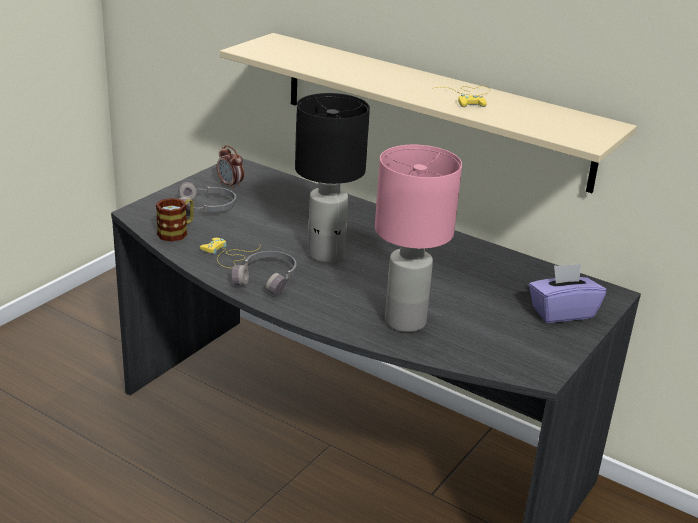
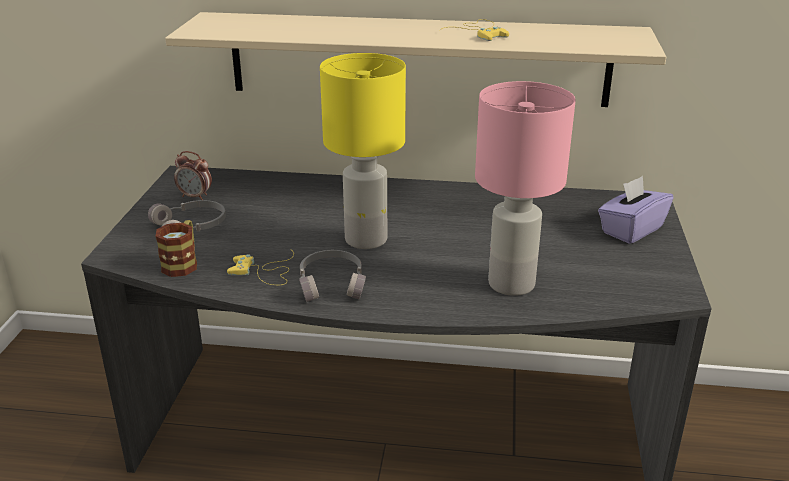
camera: 25 degrees left, 0 degrees up
(327, 254) = (367, 239): black table lamp -> yellow table lamp

